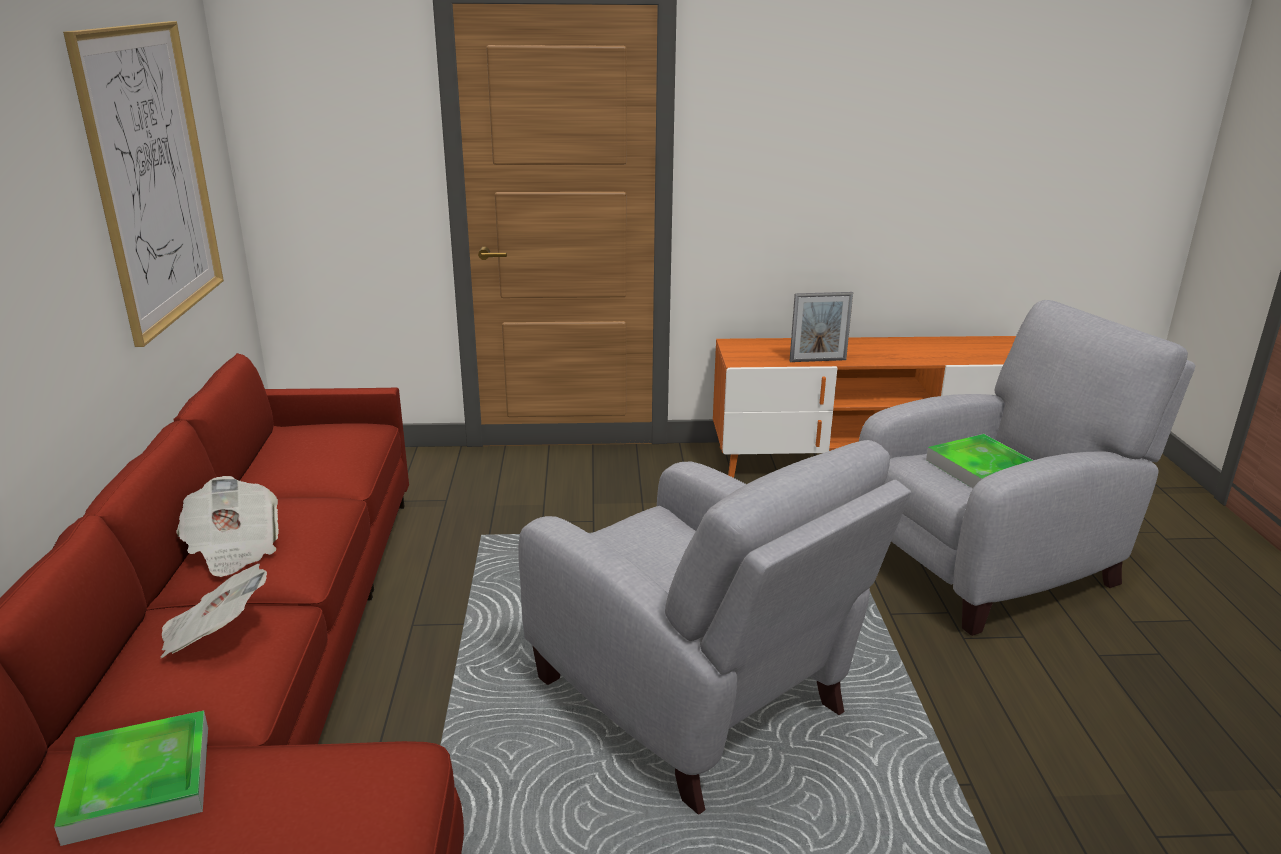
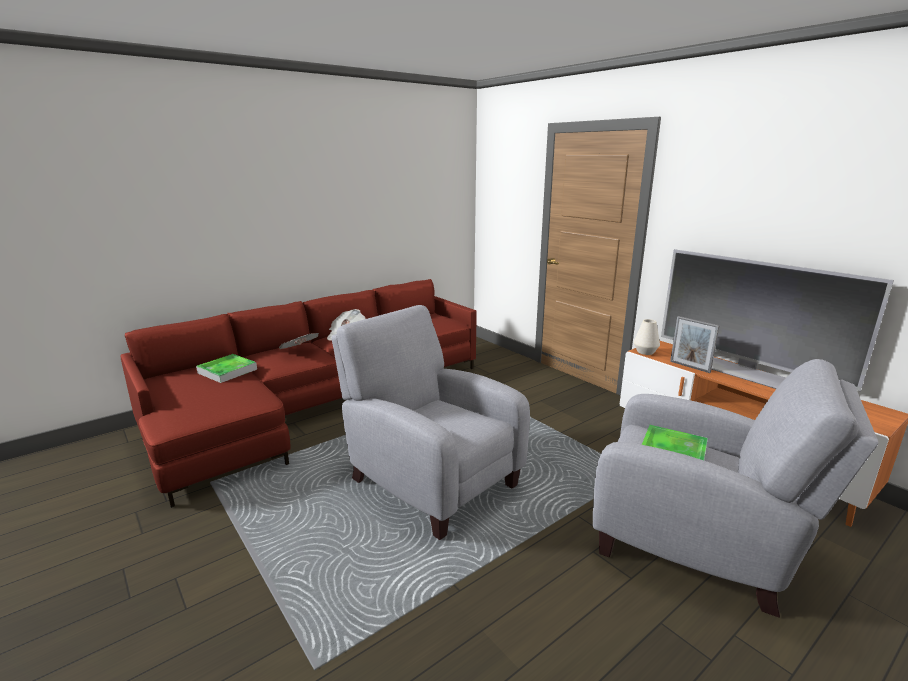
camera: 55 degrees right, 5 degrees down
(152, 177) = (407, 200): picture -> none
(695, 701) = (429, 479): grey armchair -> grey armchair turned 120 degrees clockwise
(745, 360) = (645, 352): none -> white vase
(864, 345) = (745, 372): none -> television

